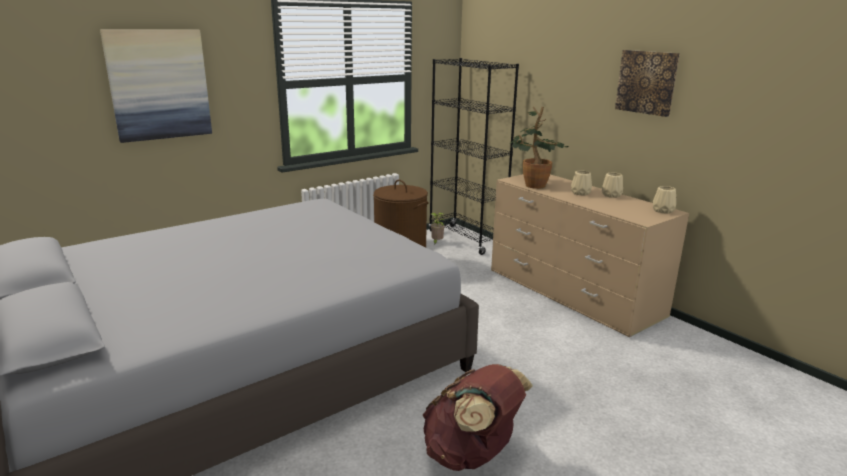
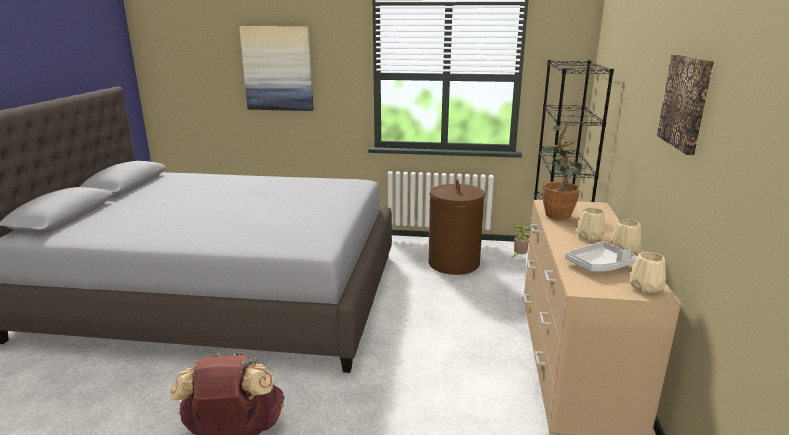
camera: 45 degrees right, 0 degrees up
(621, 207) = (600, 265): none -> grey tray

